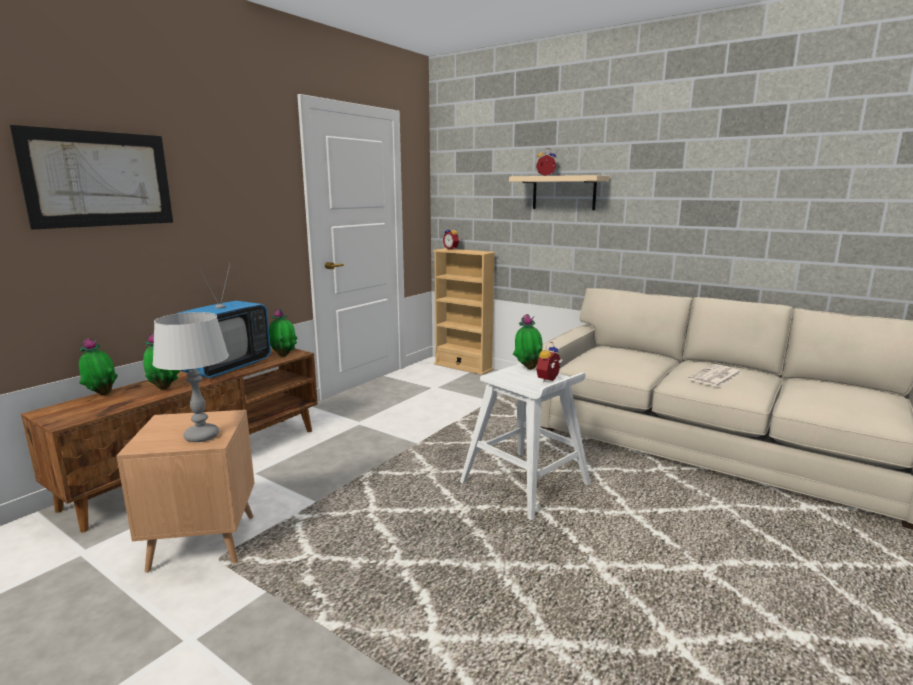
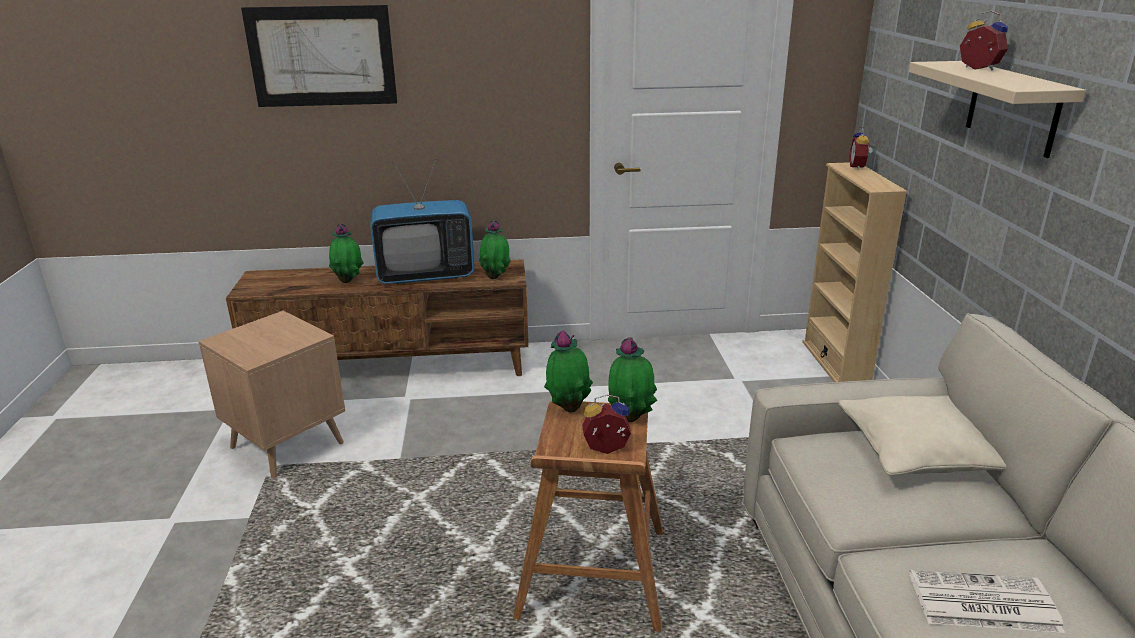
camera: 50 degrees right, 10 degrees up
(102, 394) = (308, 271): potted plant -> potted plant (568, 408)
(201, 436) = (258, 350): grey table lamp -> none
(526, 484) = (592, 575): white stool -> brown stool
(613, 352) = (917, 452): none -> beige pillow

